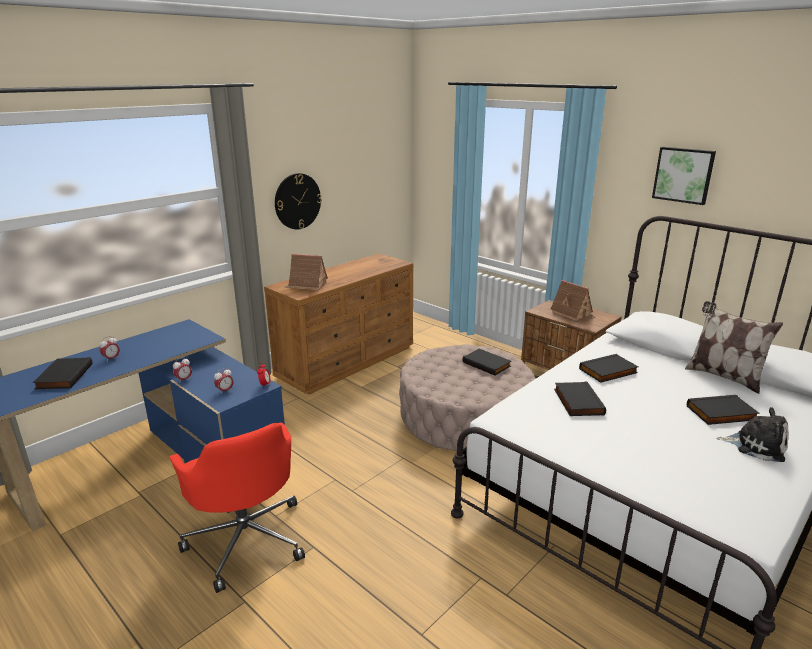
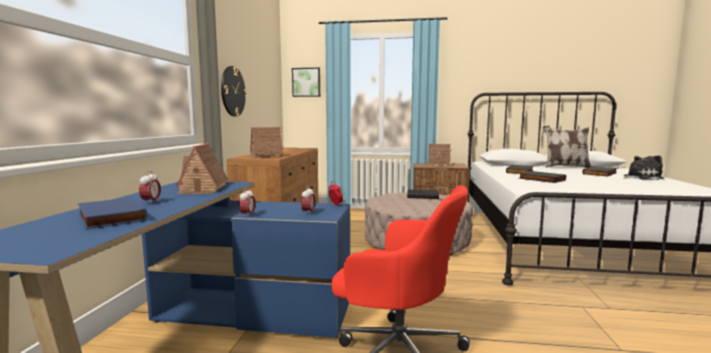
camera: 35 degrees left, 15 degrees down
(63, 376) = (109, 217): black book -> blue book
(172, 343) = (203, 189): none -> toy house
(683, 175) = (490, 68): picture -> picture (306, 82)

